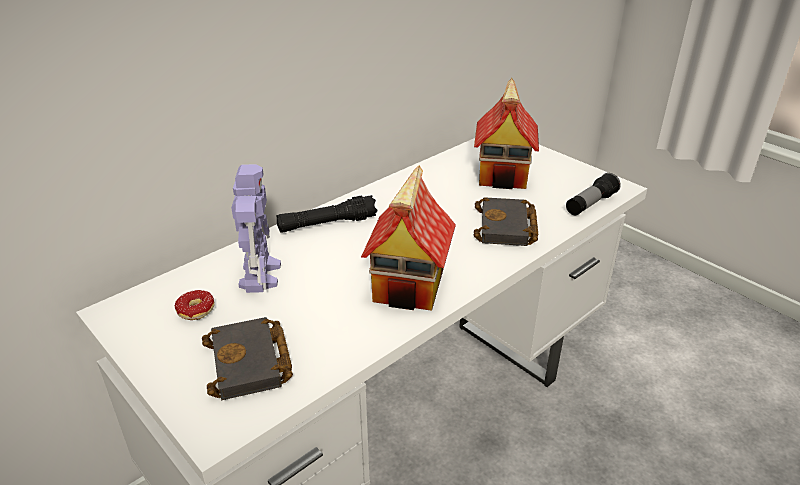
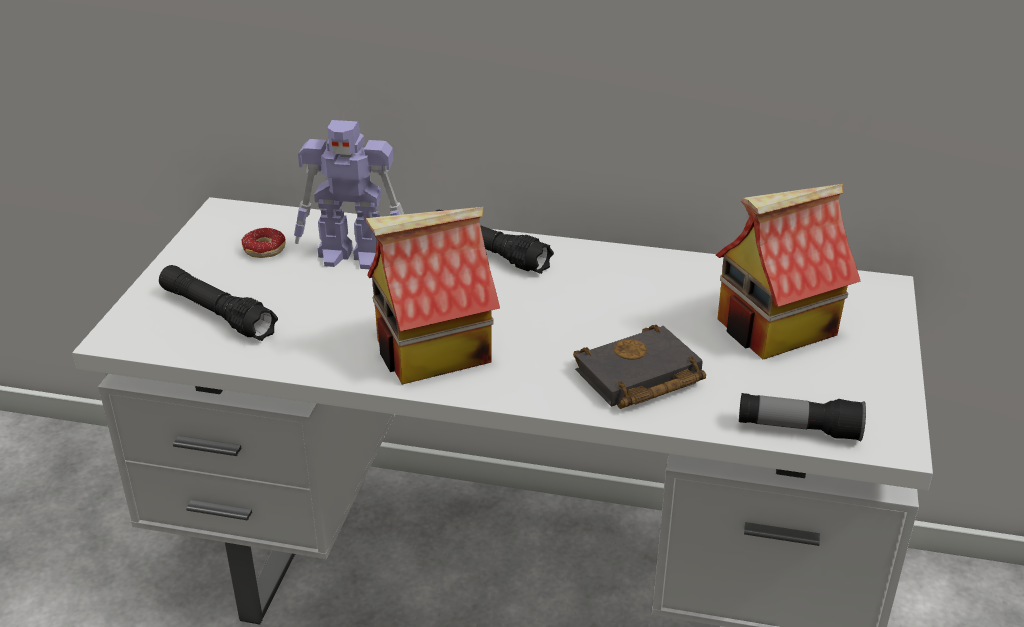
camera: 55 degrees right, 0 degrees up
(251, 364) = (217, 314): black book -> black flashlight
(260, 274) = (354, 256): toy robot -> toy robot turned 45 degrees clockwise

